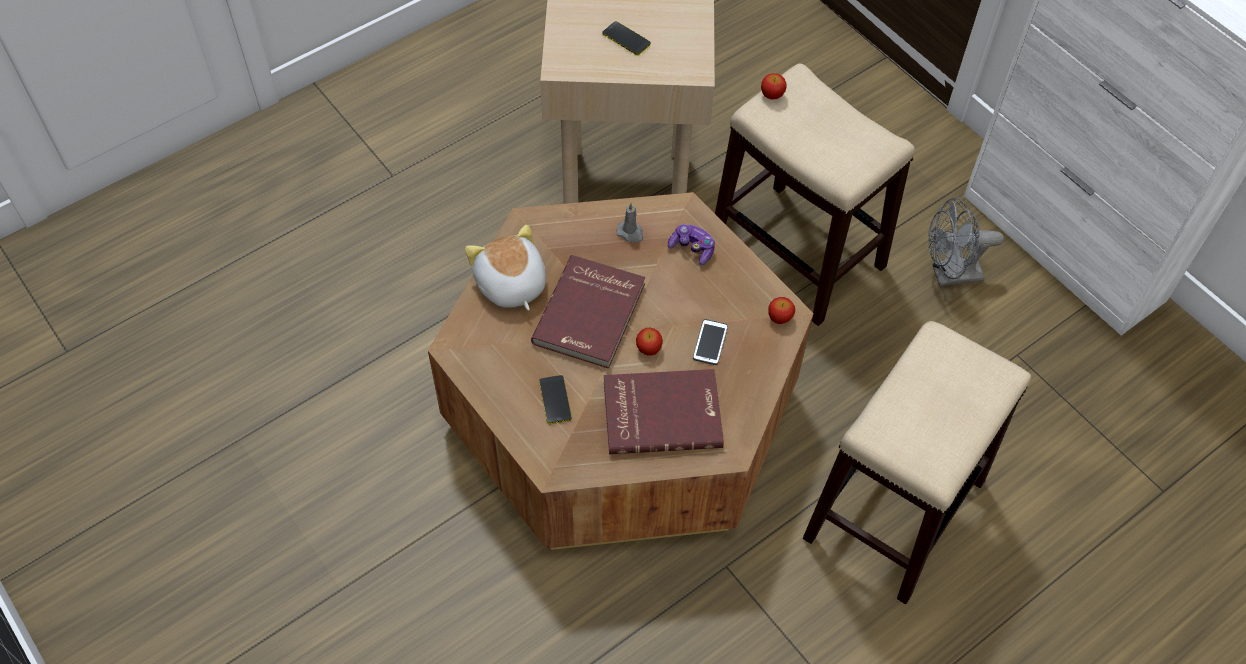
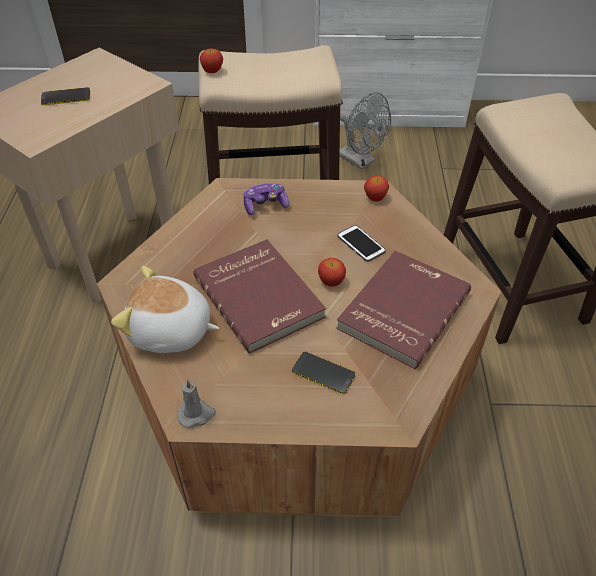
camera: 50 degrees left, 10 degrees down
(631, 233) = (211, 228): grey candle -> grey candle (196, 414)
(949, 275) = (360, 161): grey fan -> grey fan turned 75 degrees counterclockwise

